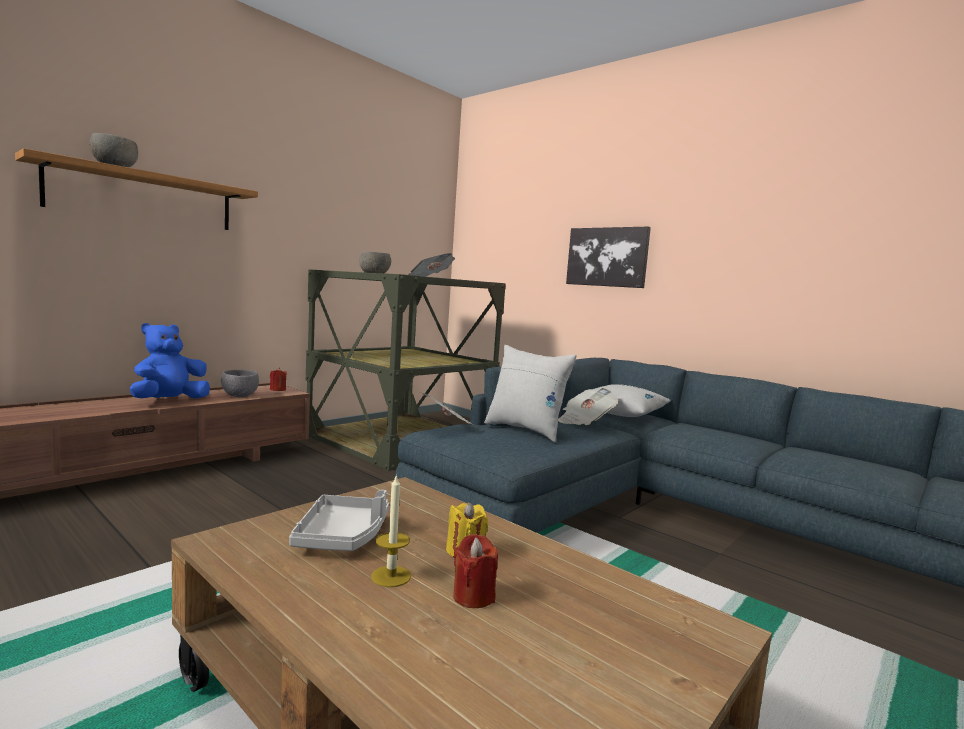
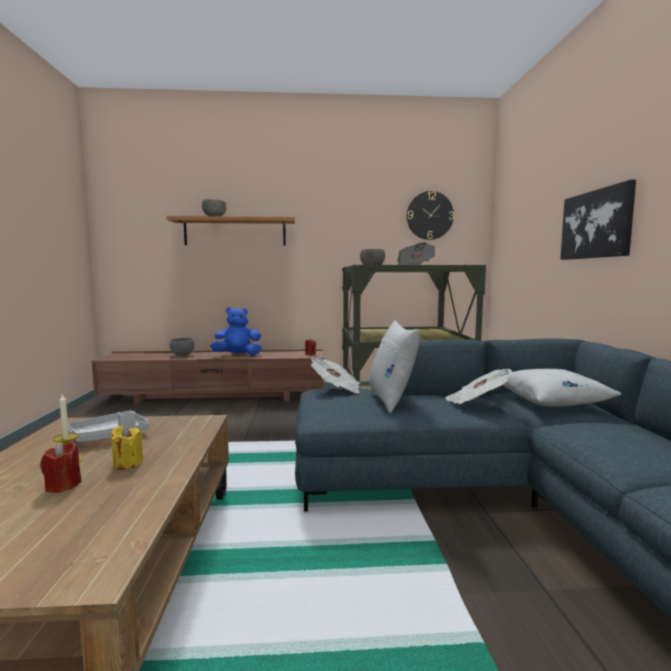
camera: 45 degrees right, 0 degrees up
(239, 396) = (278, 356): grey bowl -> grey bowl (182, 355)
(400, 215) = (429, 215): none -> wall clock

